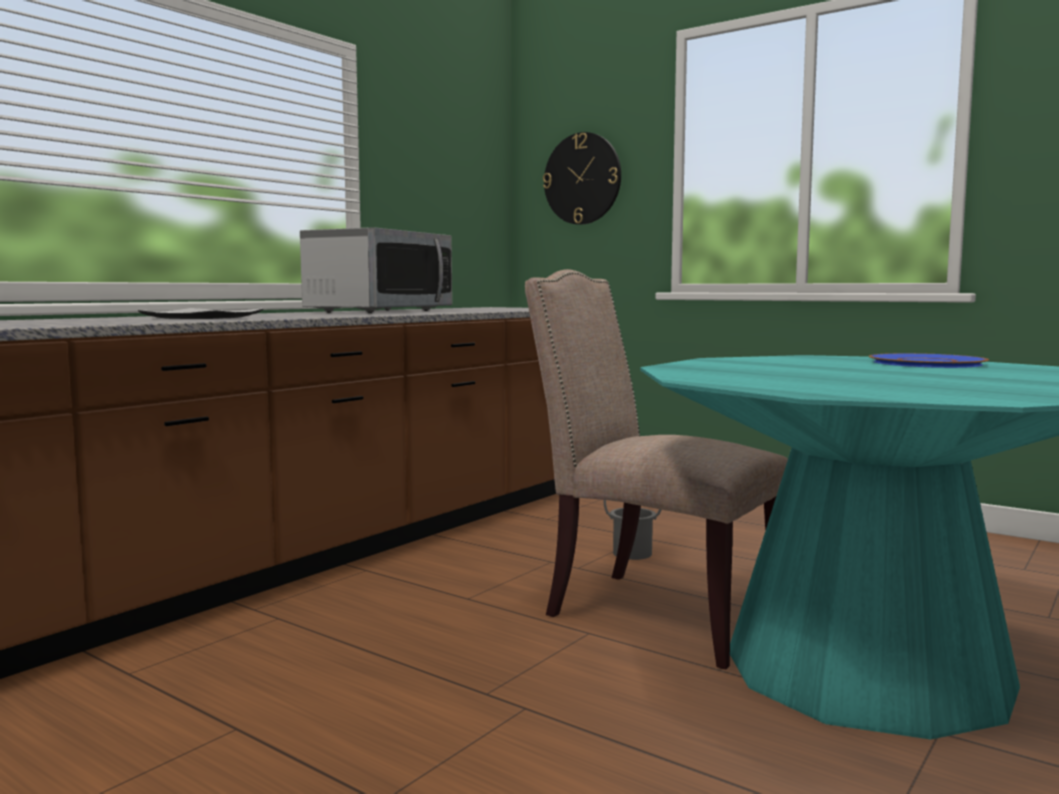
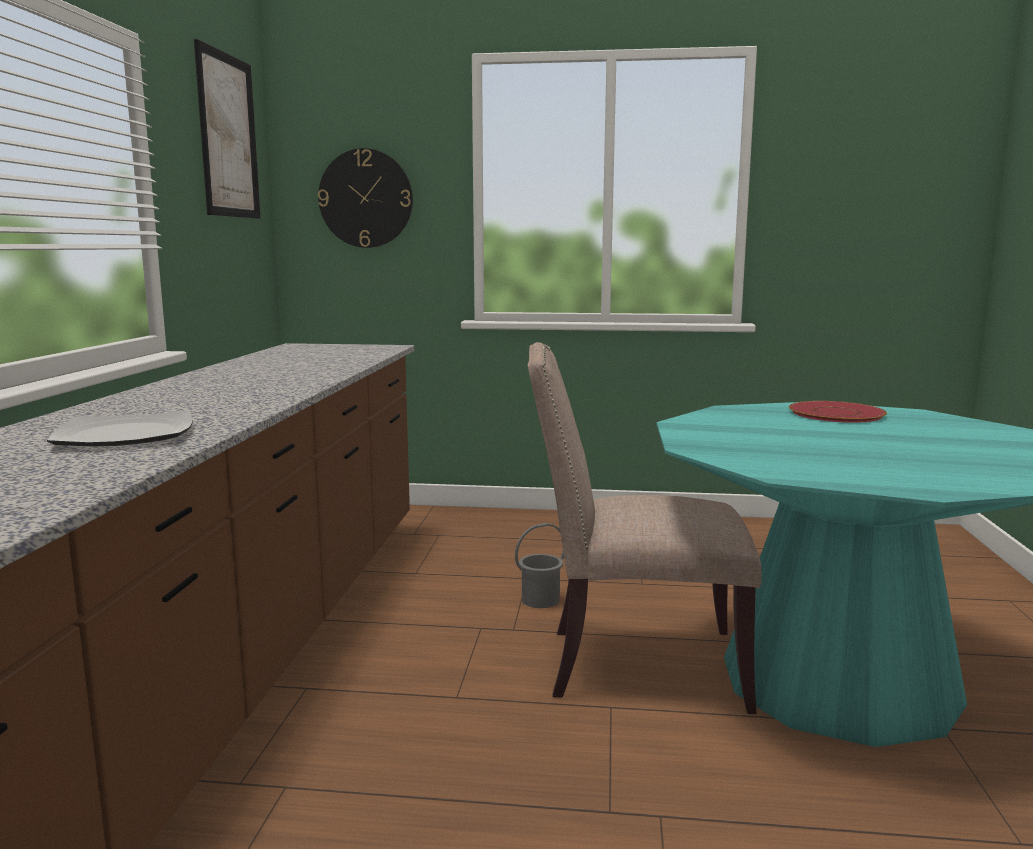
camera: 30 degrees left, 5 degrees up
(380, 311) = (243, 378): microwave -> none
(456, 128) = (228, 136): none -> picture
(927, 363) = (836, 414): blue plate -> red plate

